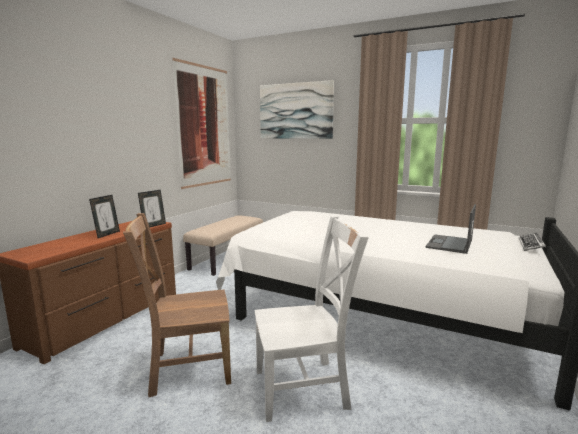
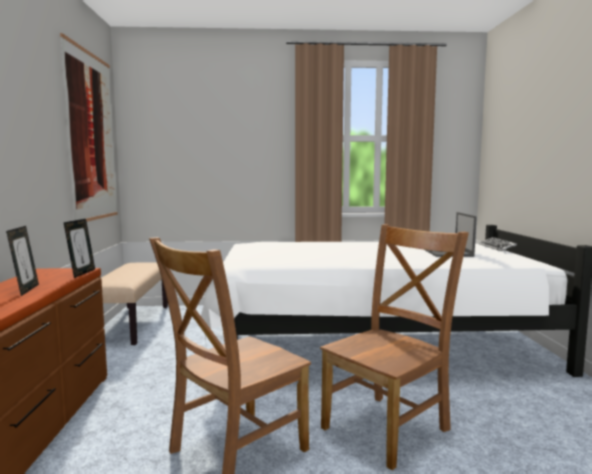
camera: 30 degrees left, 5 degrees down
(295, 111) = (211, 123): picture -> none
(305, 388) = (389, 427): white chair -> brown chair

